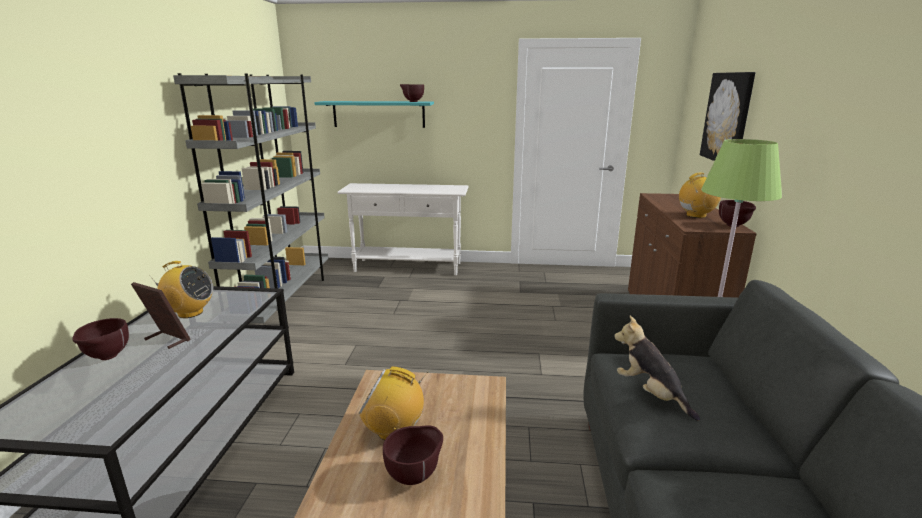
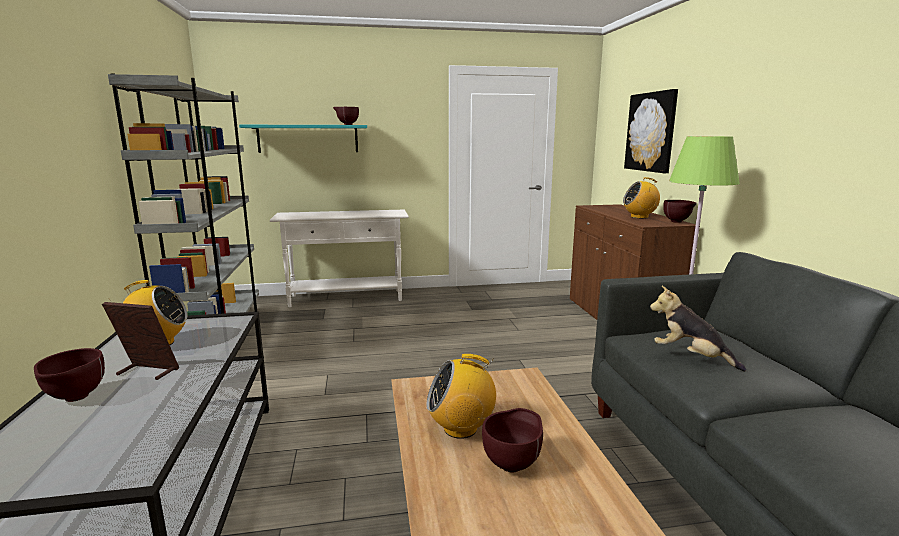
camera: 15 degrees left, 5 degrees down
(695, 215) = (639, 217): radio -> radio turned 150 degrees counterclockwise

